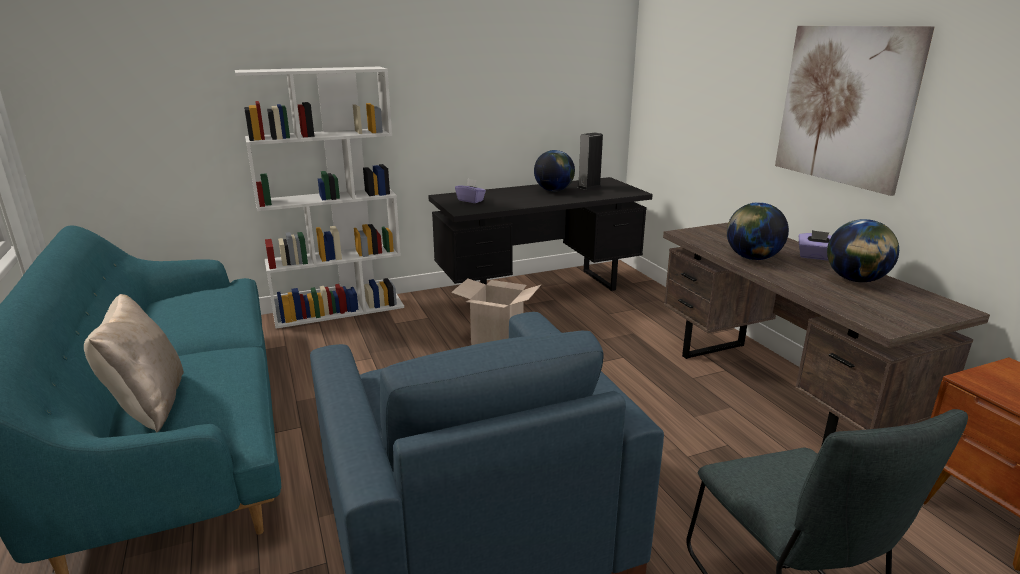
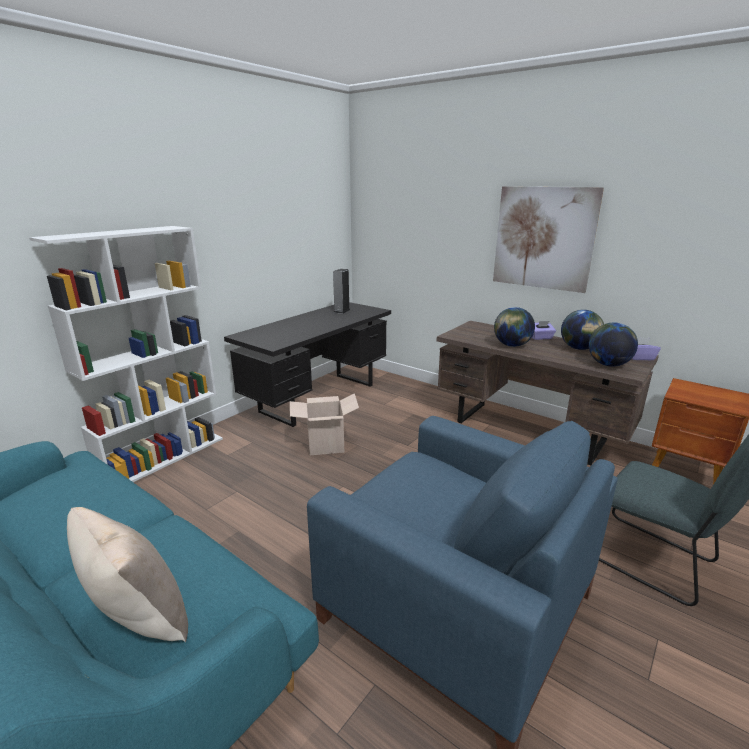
camera: 30 degrees left, 0 degrees up
(470, 200) = (267, 335): purple tissue box -> purple tissue box (640, 358)
(553, 190) = (320, 317): globe -> globe (608, 364)

